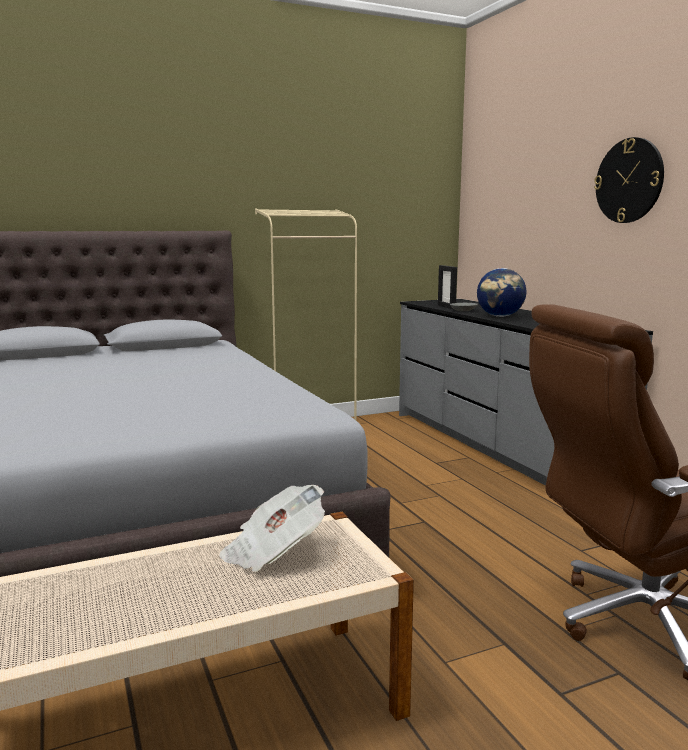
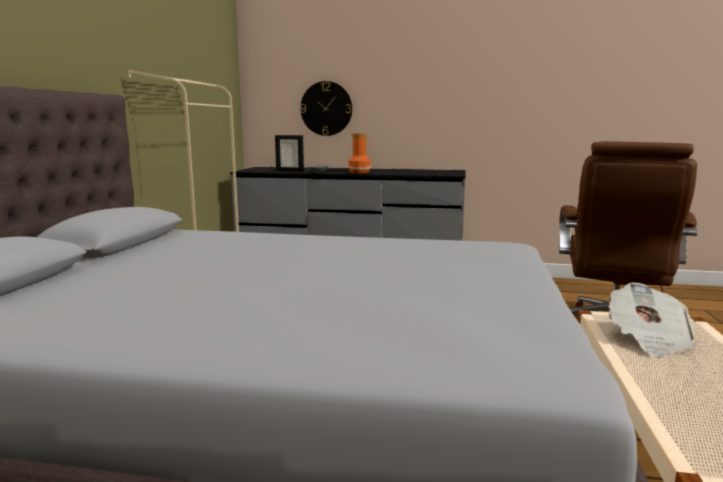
camera: 55 degrees left, 0 degrees up
(500, 316) = (359, 172): globe -> vase
(629, 181) = (432, 70): wall clock -> wall clock (326, 108)

